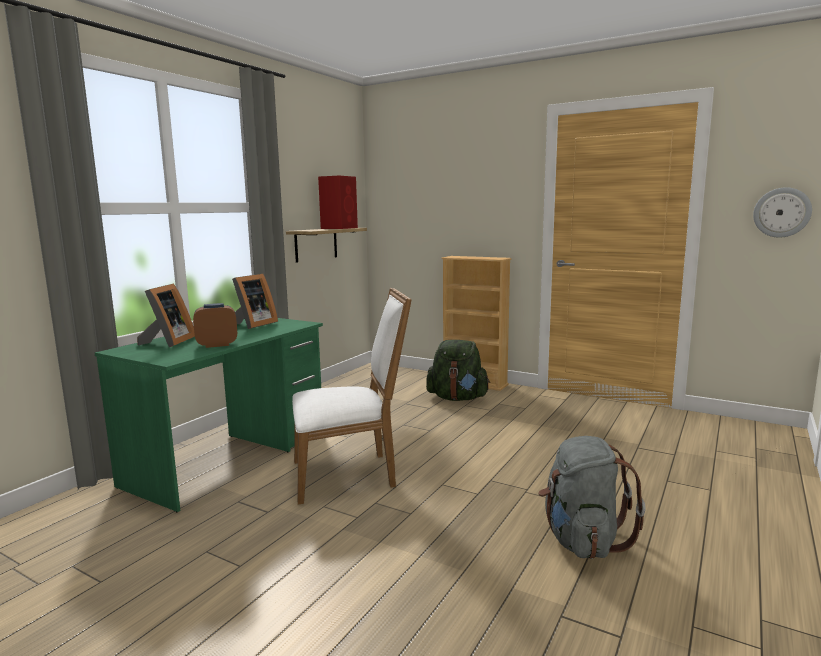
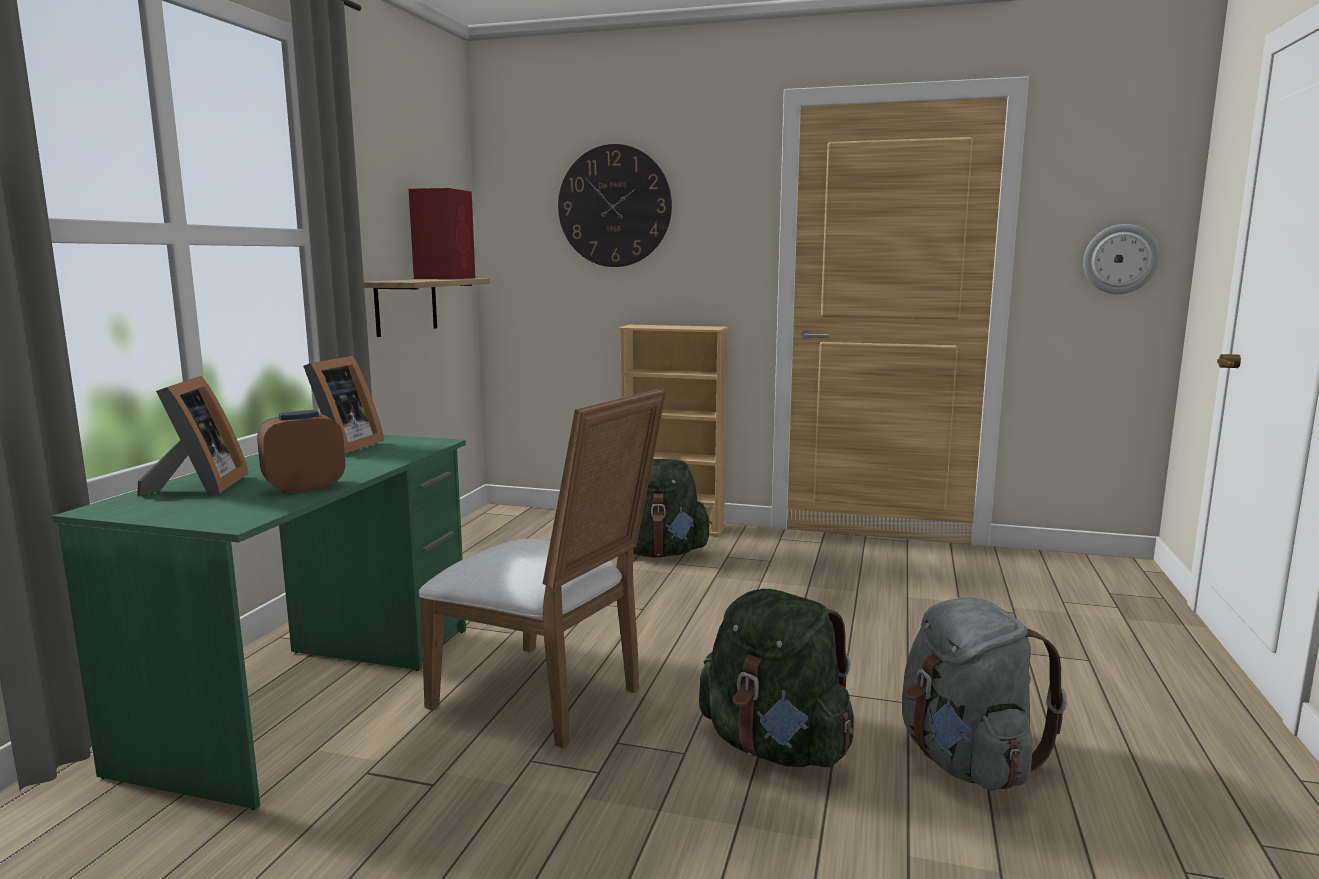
camera: 15 degrees left, 0 degrees up
(350, 474) = (548, 698): white chair -> white chair turned 60 degrees clockwise
(444, 182) = (614, 206): none -> wall clock
(466, 517) = (775, 747): none -> green backpack

